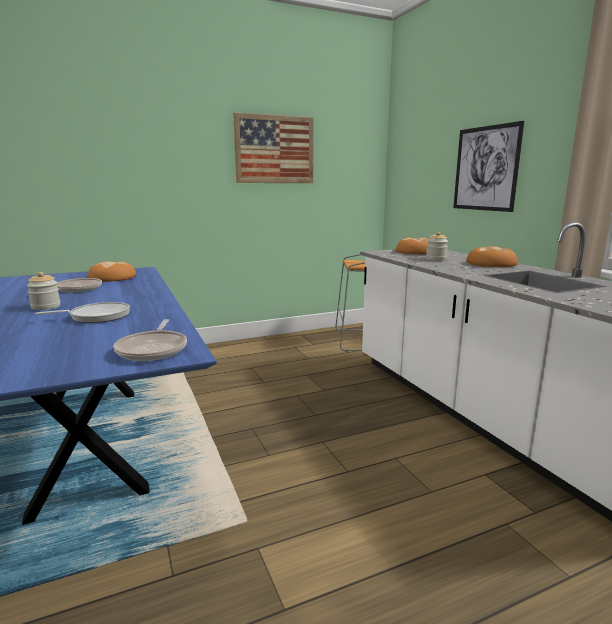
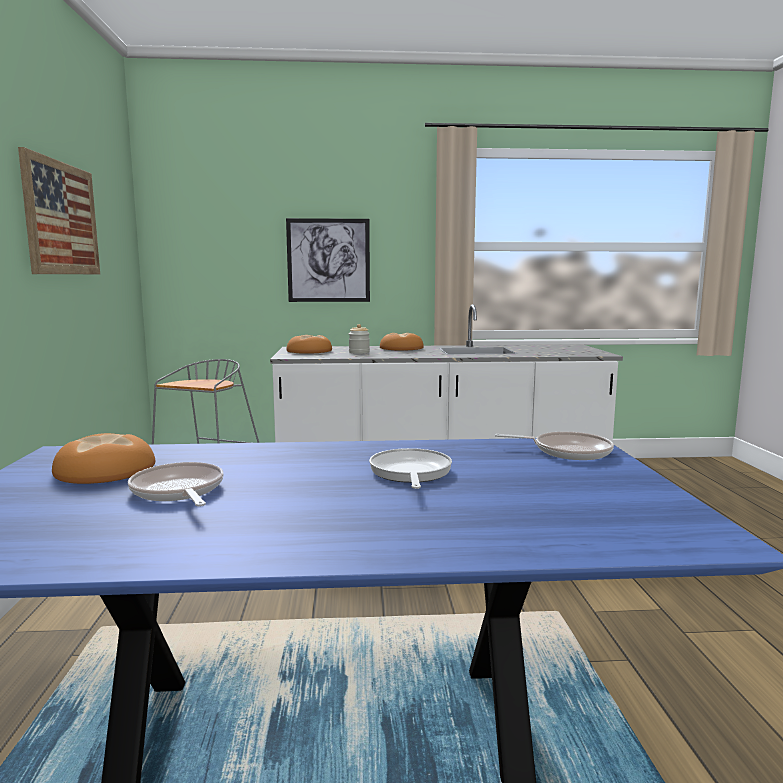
camera: 70 degrees left, 5 degrees down
(46, 307) = (311, 503): jar -> none

